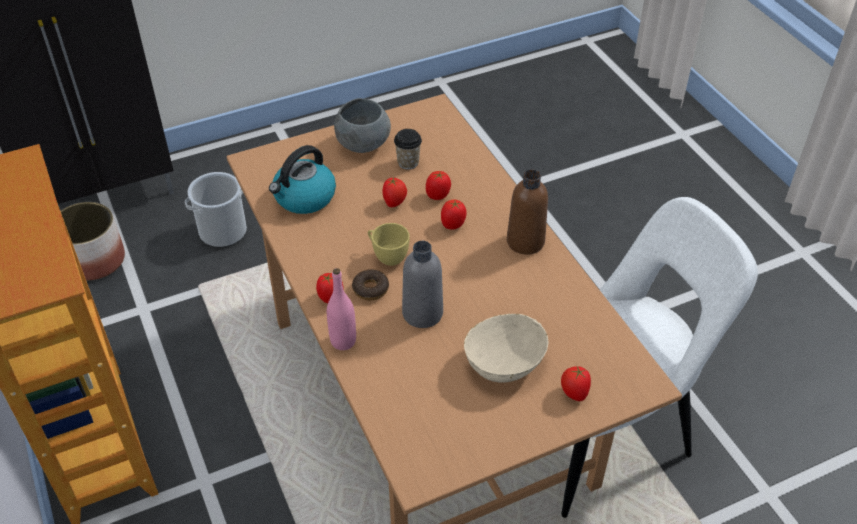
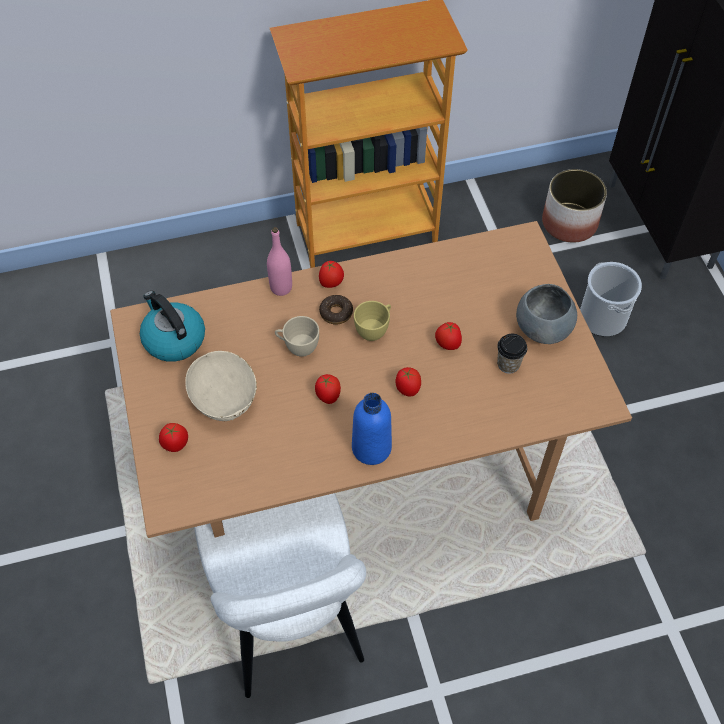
camera: 100 degrees right, 10 degrees up
(304, 198) = (466, 274): kettle -> kettle (173, 339)
(422, 313) = (297, 347): grey bottle -> beige cup
(438, 195) = (452, 383): tomato -> tomato (328, 396)
(525, 241) = (371, 448): brown bottle -> blue bottle

